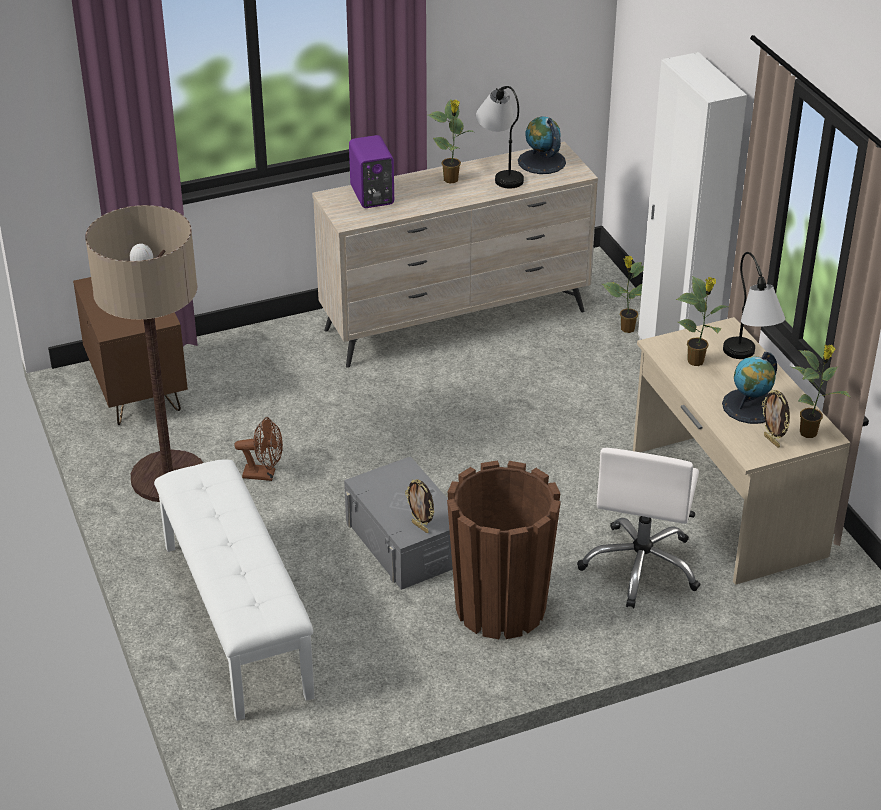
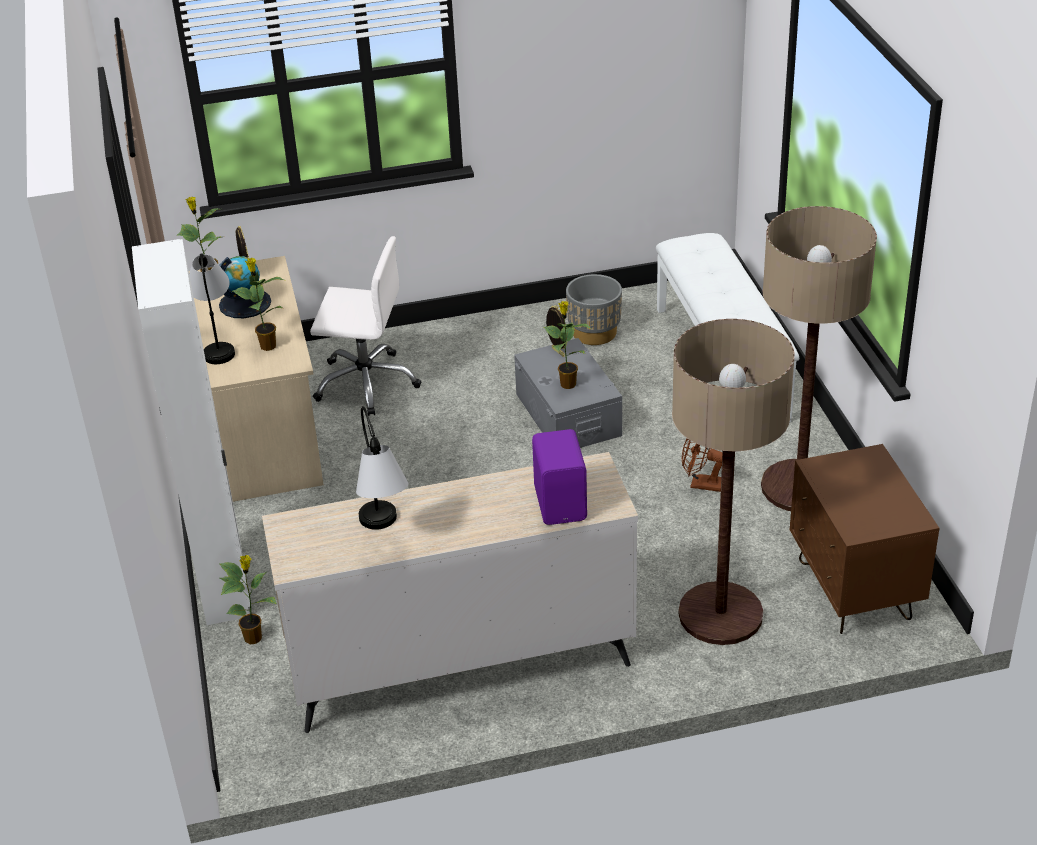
camera: 170 degrees left, 0 degrees up
(252, 367) = (720, 614): none -> floor lamp
(391, 654) = (594, 333): none -> grey planter
(451, 180) = (451, 523): potted plant -> potted plant (567, 383)
(500, 607) = (497, 360): brown planter -> none
(541, 162) = (322, 547): globe -> none
(641, 566) = (366, 383): white office chair -> white office chair turned 75 degrees clockwise

